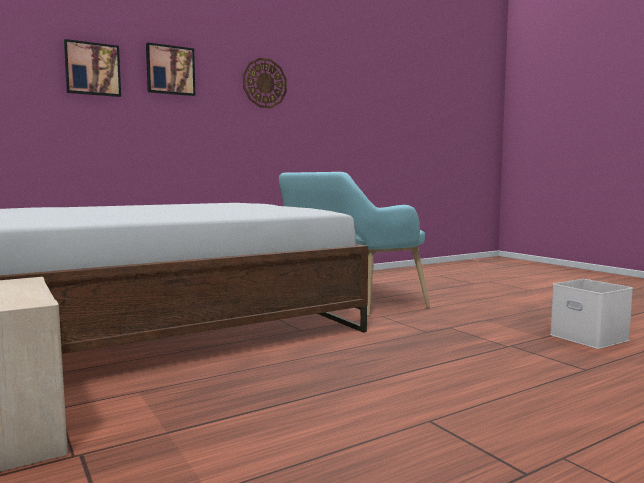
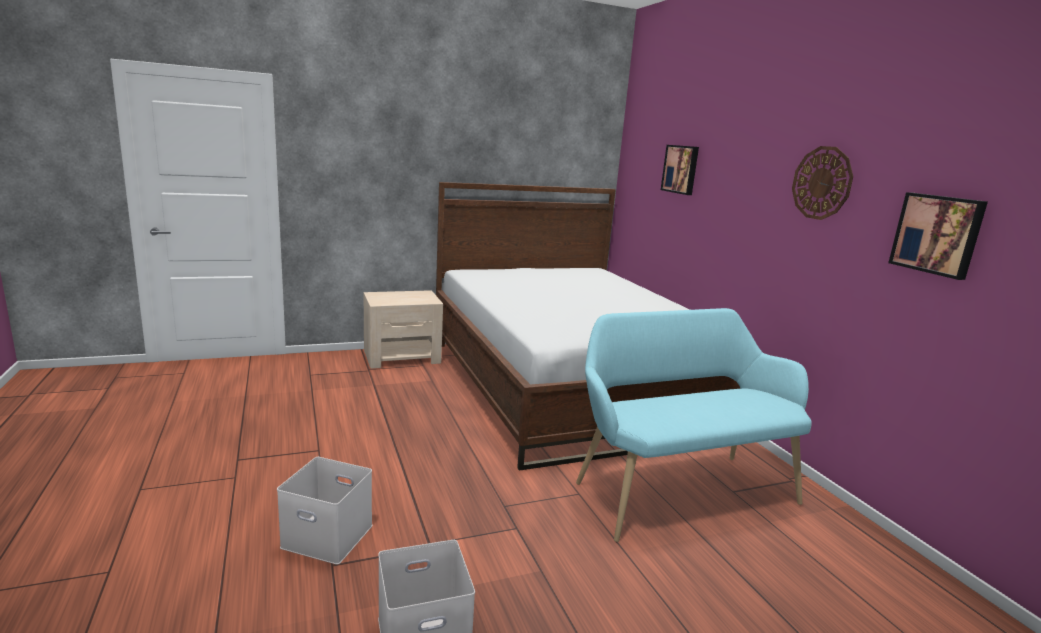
camera: 100 degrees right, 10 degrees up
(170, 70) = (730, 168): picture -> picture (937, 234)
(563, 379) = (325, 536): none -> white storage box

